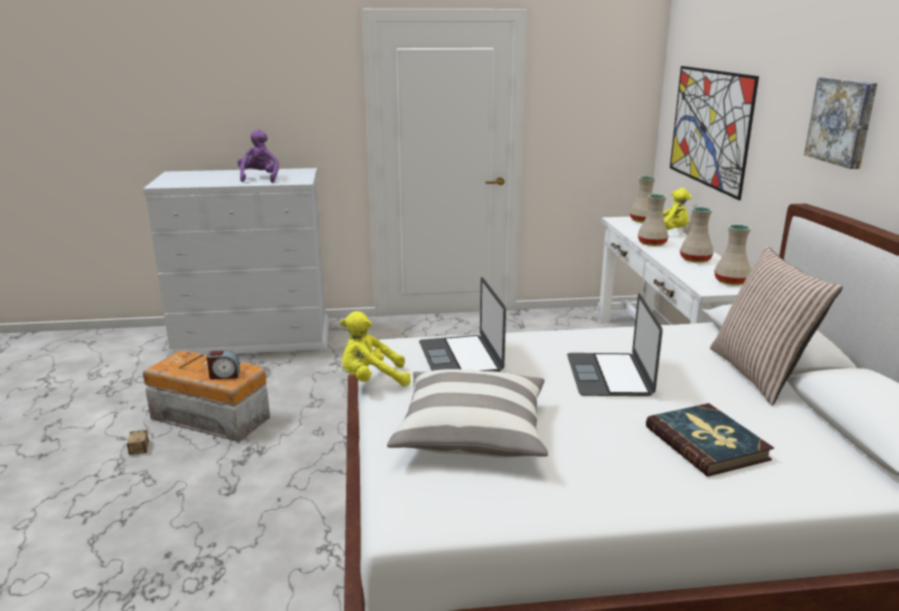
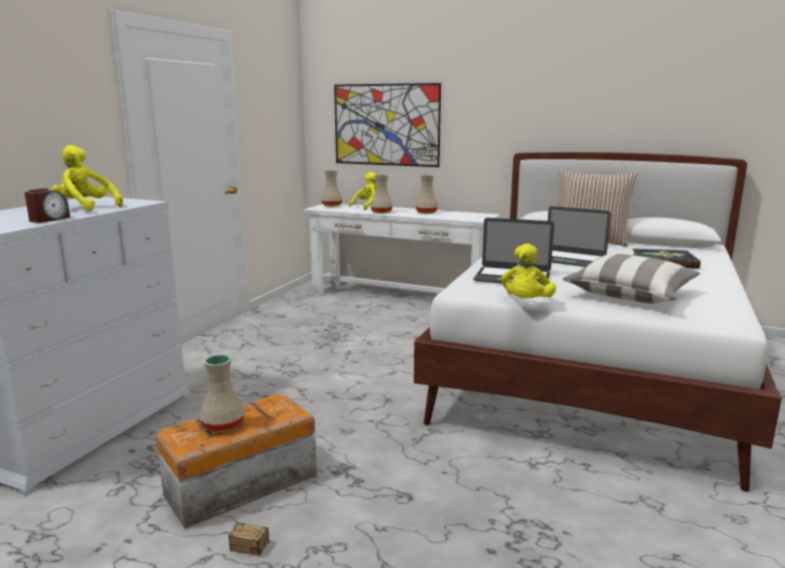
camera: 60 degrees left, 5 degrees down
(224, 375) = (273, 414): alarm clock -> alarm clock (49, 219)
(259, 178) = (86, 208): purple plush toy -> yellow plush toy
(732, 282) = (473, 215): beige vase -> beige vase (224, 425)
(842, 121) = (535, 101): picture -> none

